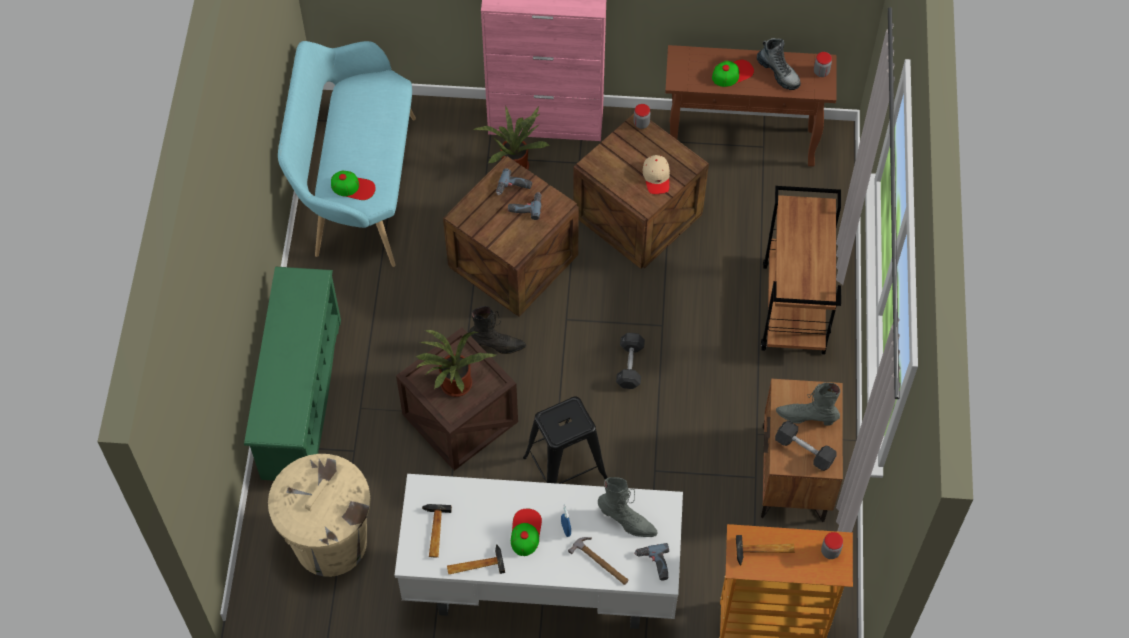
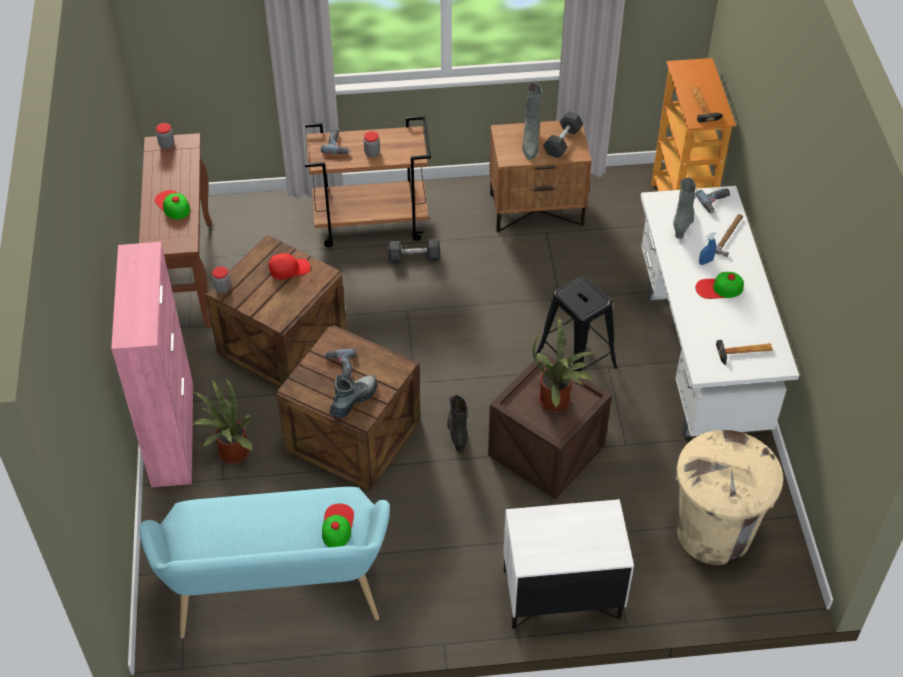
camera: 100 degrees left, 10 degrees down
(300, 398) = (561, 596): green shoe rack -> white nightstand
(475, 564) = (764, 318): hammer -> none
(514, 188) = (318, 379): power drill -> power drill (338, 145)
(630, 365) = (456, 328): grey dumbbell -> grey dumbbell (414, 257)
(656, 177) = (289, 269): beige cap -> red cap
(778, 73) = (169, 173): boot -> boot (353, 400)
(830, 551) = (688, 71): jar -> jar (372, 153)

